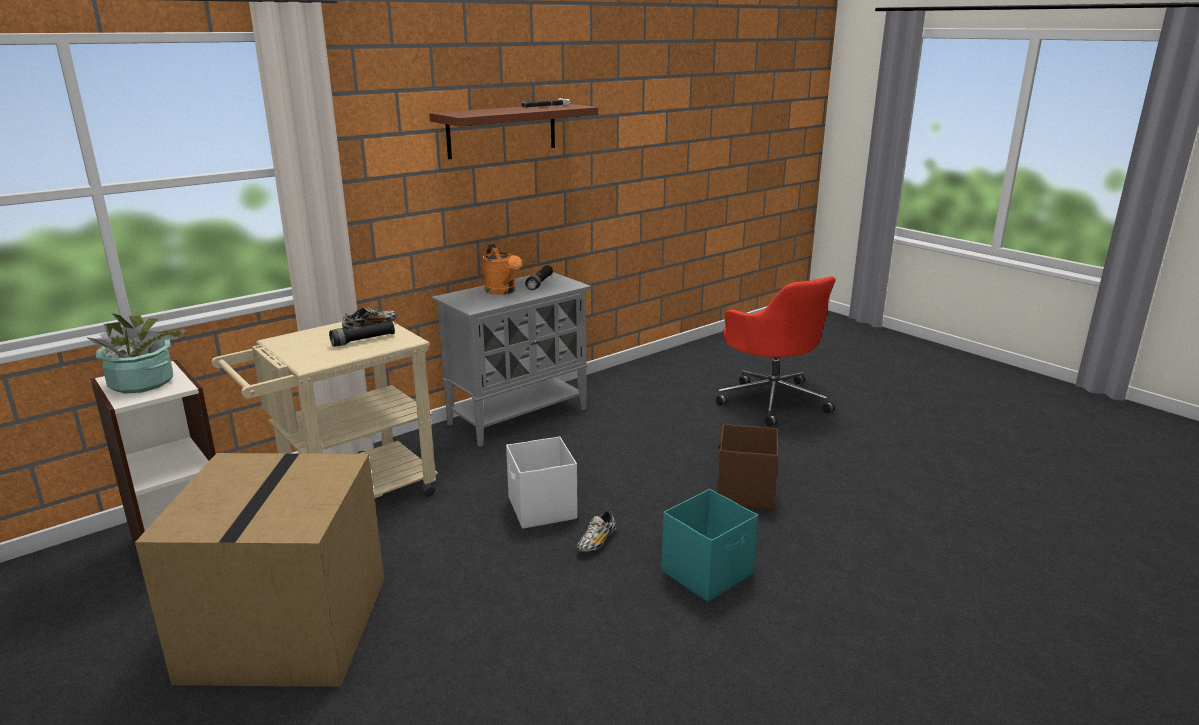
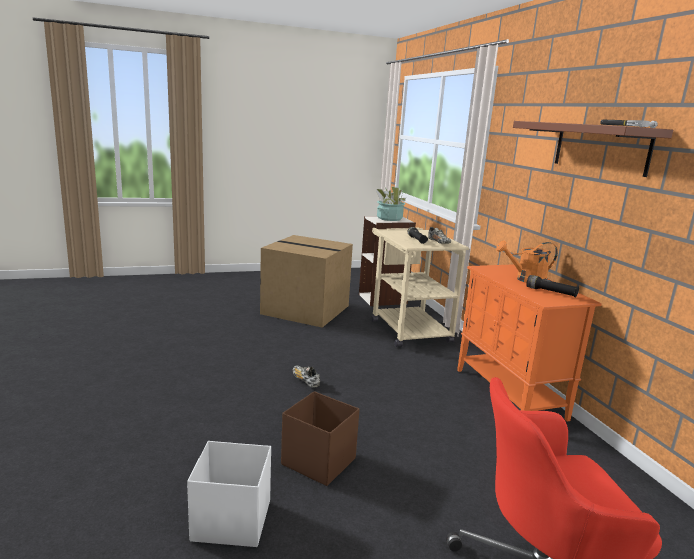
camera: 110 degrees right, 5 degrees down
(519, 416) = (510, 394): grey cabinet -> orange cabinet
(542, 509) = (357, 373): white storage box -> white storage box (230, 520)
(708, 573) = (237, 406): turquoise storage box -> none

